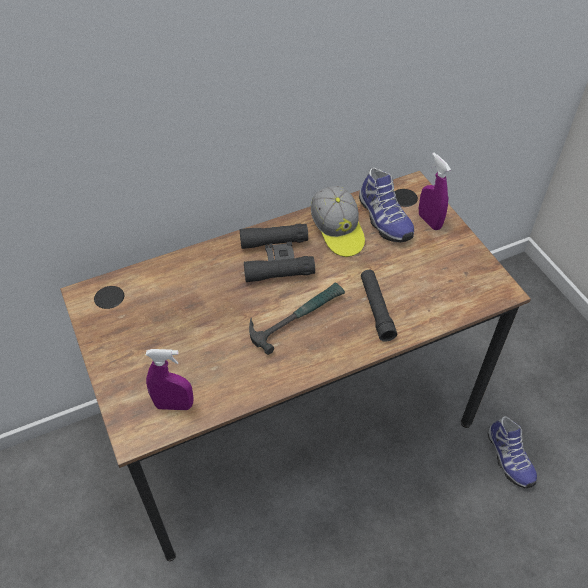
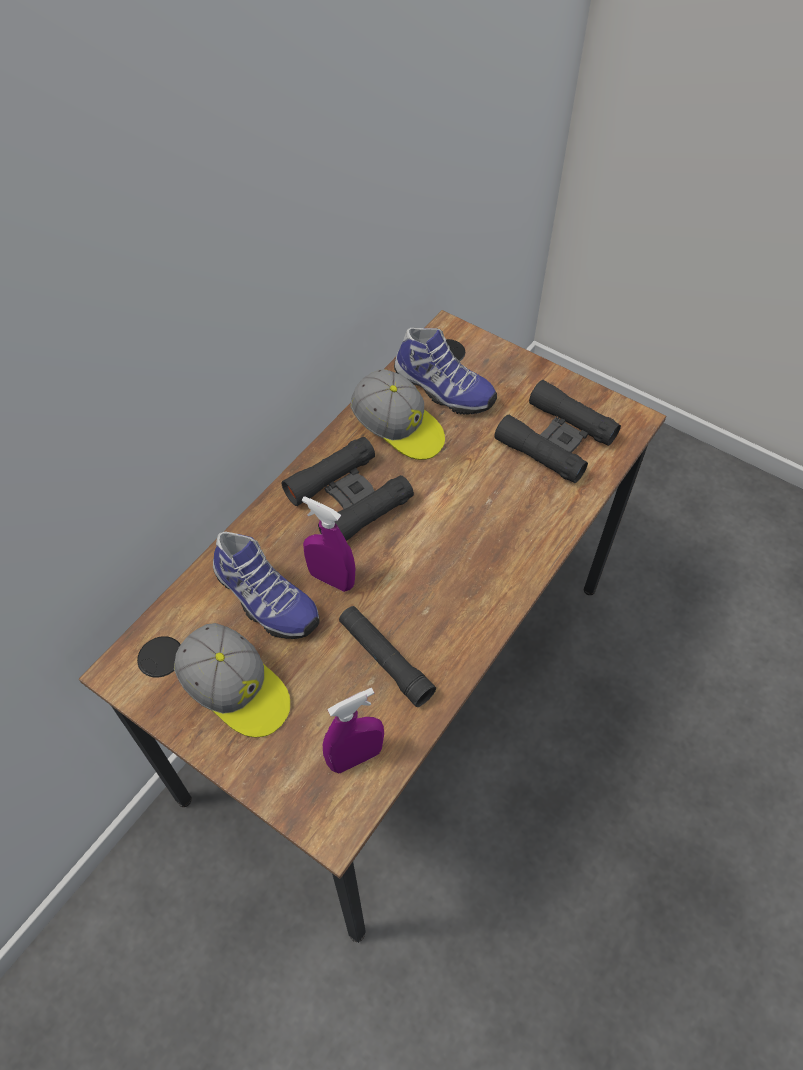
camera: 30 degrees left, 5 degrees up
(135, 335) = (236, 690): none -> cap
(296, 317) = (426, 563): hammer -> none
(376, 309) = (512, 507): black flashlight -> black flashlight (385, 660)
(429, 221) = (497, 370): purple spray bottle -> purple spray bottle (331, 579)
(437, 280) = (556, 440): none -> black binoculars
(508, 458) = (654, 606): shoe -> shoe (263, 600)

